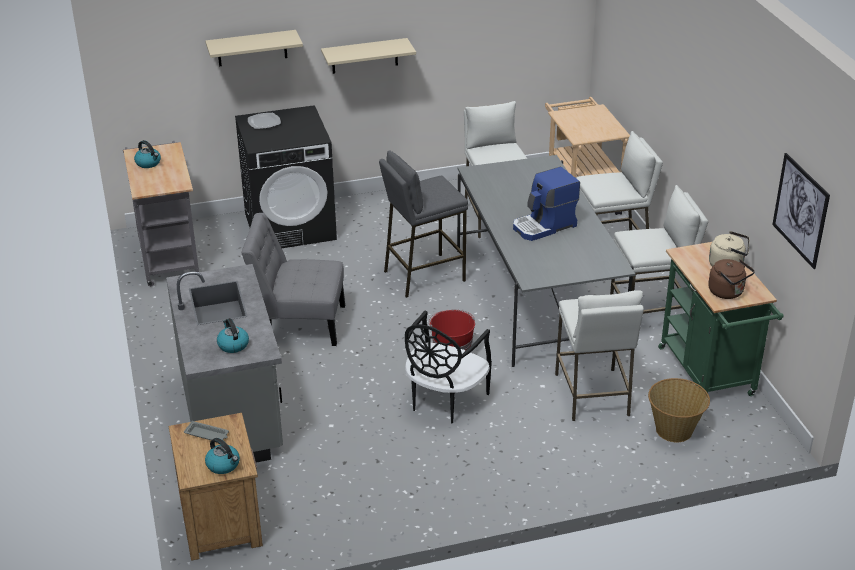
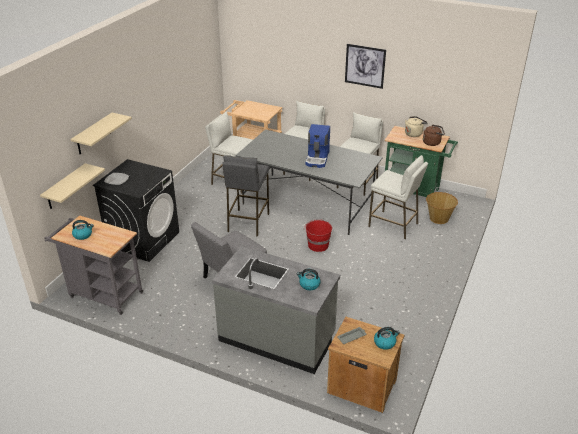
camera: 50 degrees left, 0 degrees up
(364, 56) = (143, 116): beige shelf -> beige shelf (65, 187)
(444, 400) = (350, 265): black chair -> none
(800, 210) = (459, 86): picture -> picture (365, 66)

